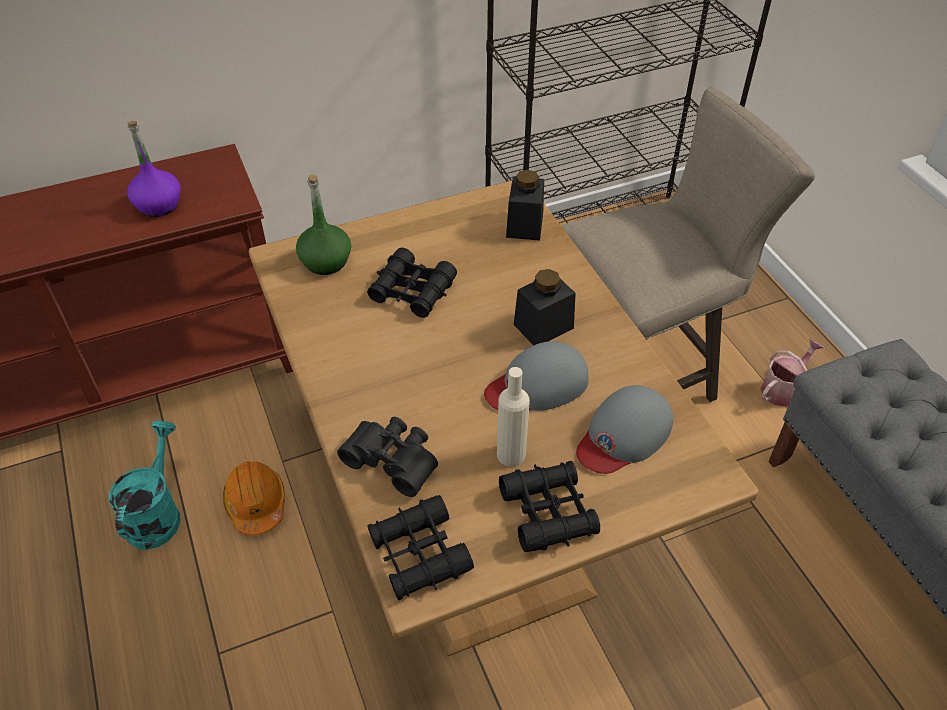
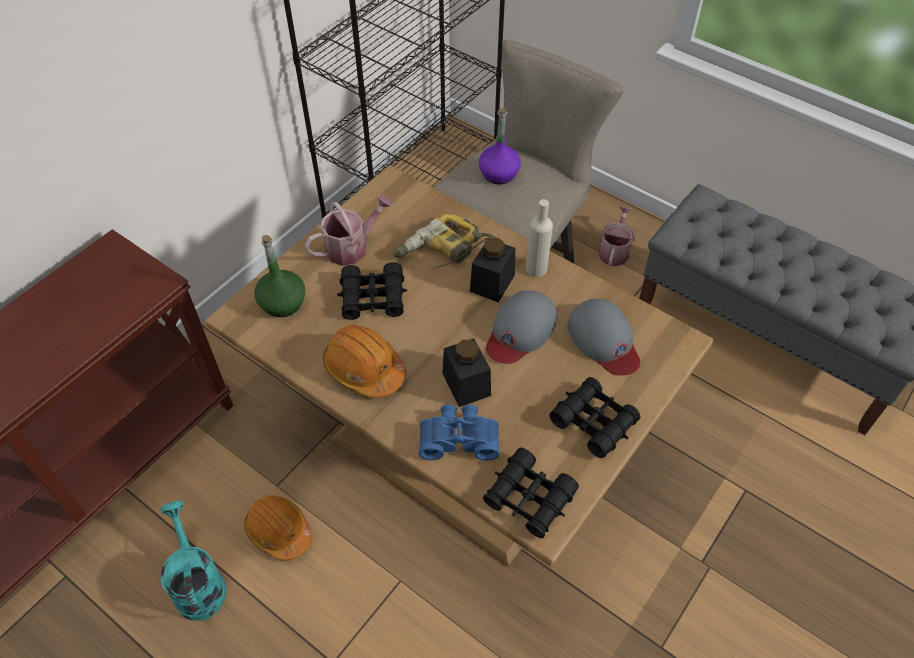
camera: 30 degrees left, 5 degrees up
(158, 205) = (87, 315): purple bottle -> purple bottle (498, 174)
(353, 352) = (364, 369): none -> orange hard hat
(394, 459) = (459, 438): black binoculars -> blue binoculars
(428, 237) = (351, 247): none -> watering can
(511, 454) = (539, 392): beige bottle -> beige bottle (536, 269)
(515, 276) = (442, 251): none -> power drill
(524, 225) = (420, 206): black jar -> black jar (466, 384)
(623, 434) = (604, 340): grey cap -> grey cap turned 45 degrees counterclockwise

